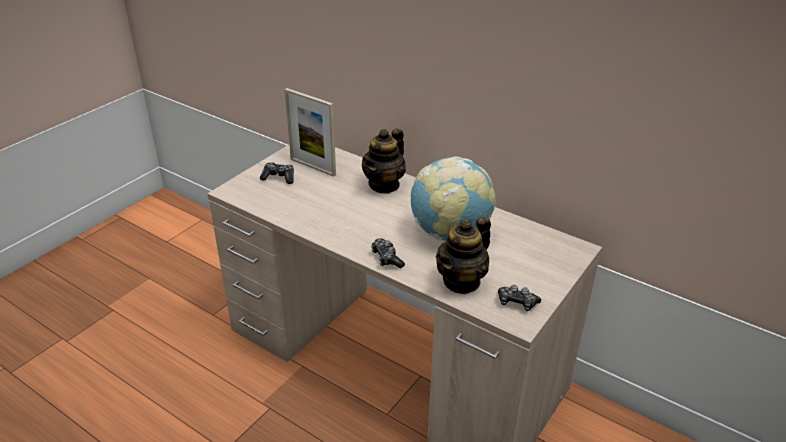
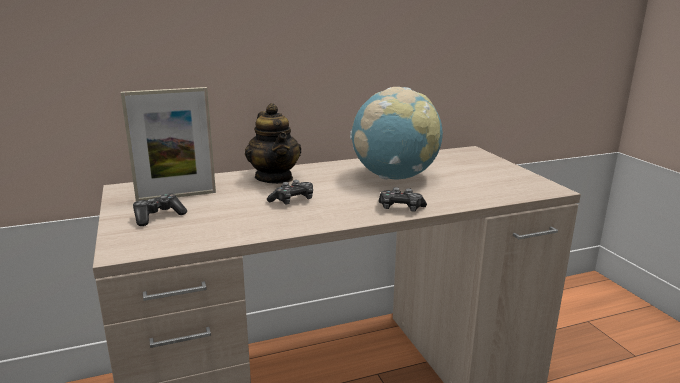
camera: 55 degrees left, 15 degrees down
(461, 281) = (473, 192): teapot -> none
(517, 303) = (523, 183): game controller -> game controller (293, 200)

